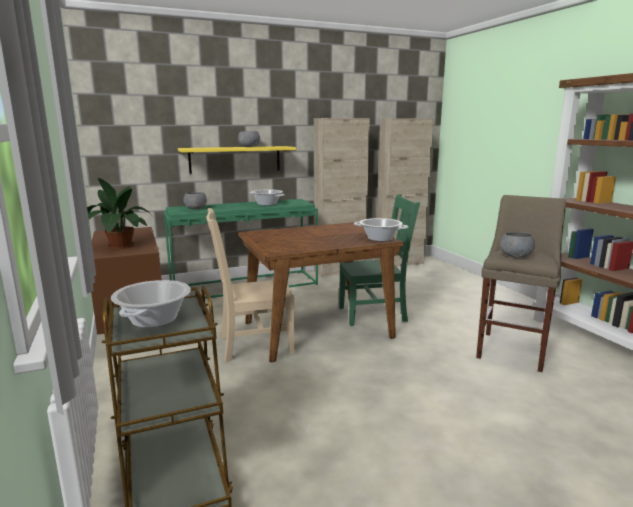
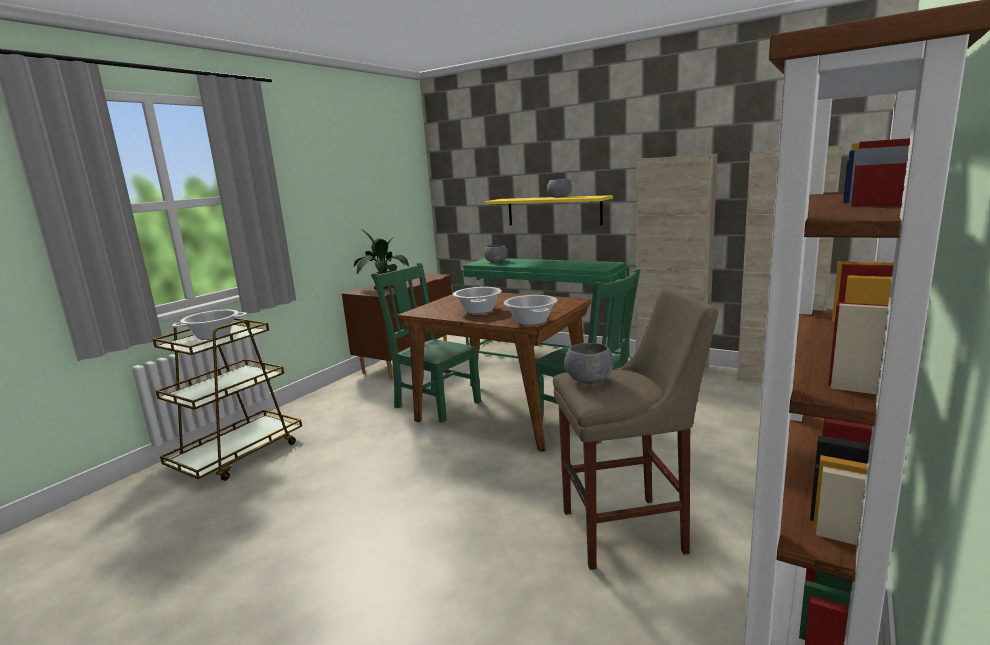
camera: 55 degrees right, 0 degrees up
(253, 345) = (435, 403): beige chair -> green chair
(267, 204) = (567, 264): cooking pot -> cooking pot (478, 310)

